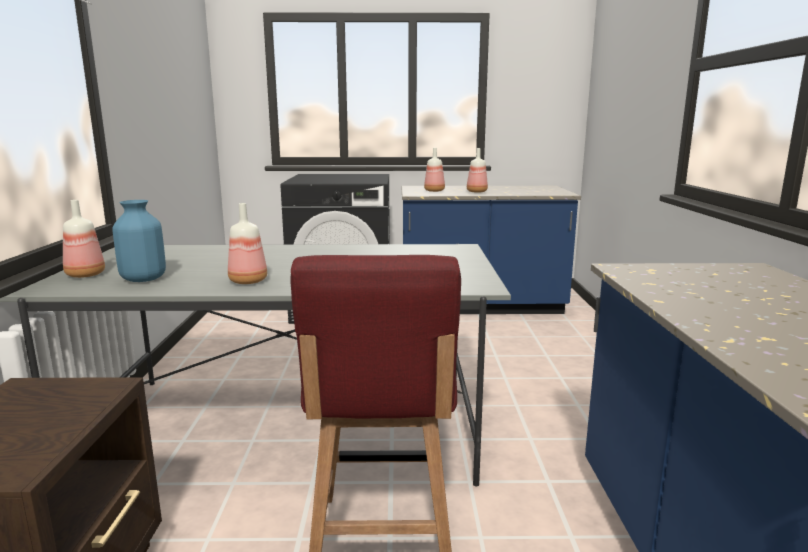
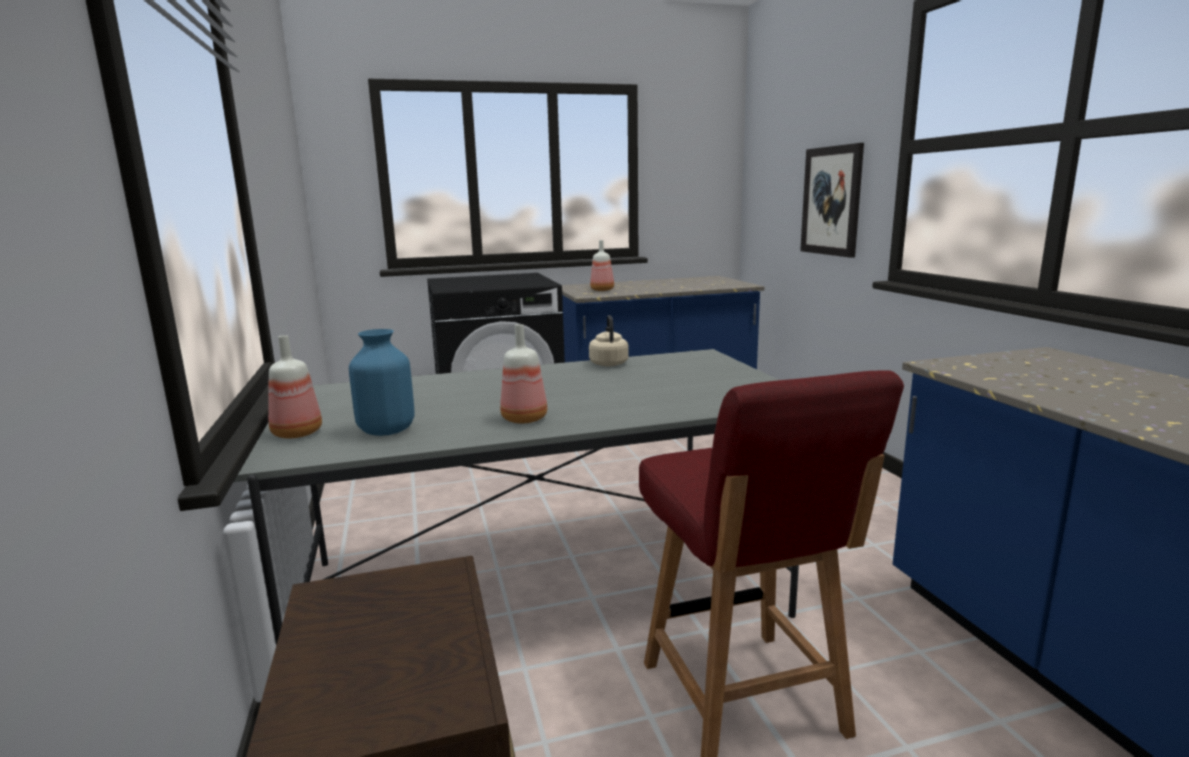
camera: 15 degrees left, 0 degrees up
(373, 248) = (608, 363): none -> beige kettle
(476, 191) = (649, 288): bottle -> none
(642, 118) = (831, 201): none -> picture

